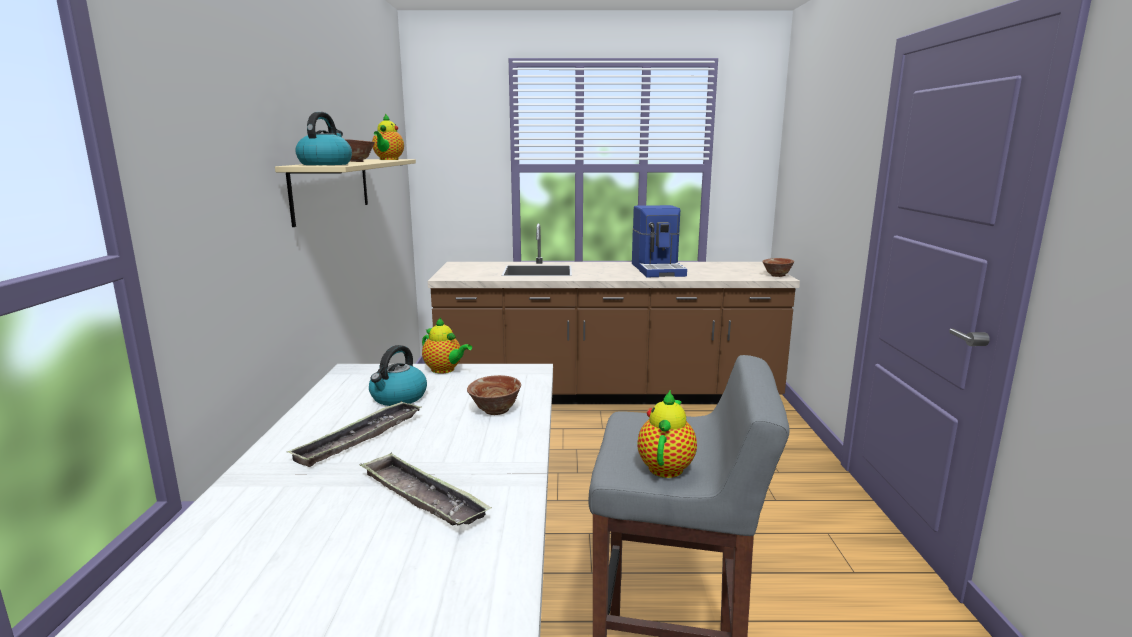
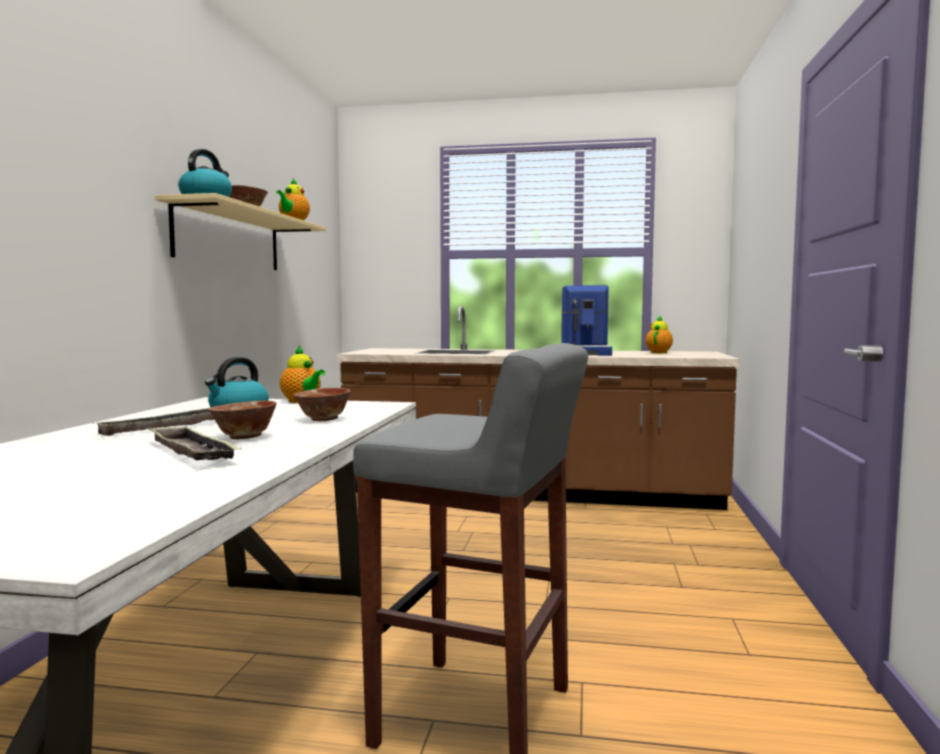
camera: 10 degrees right, 10 degrees down
(666, 466) = (444, 434): teapot -> teapot (659, 352)
(777, 275) = (717, 356): bowl -> bowl (244, 437)

